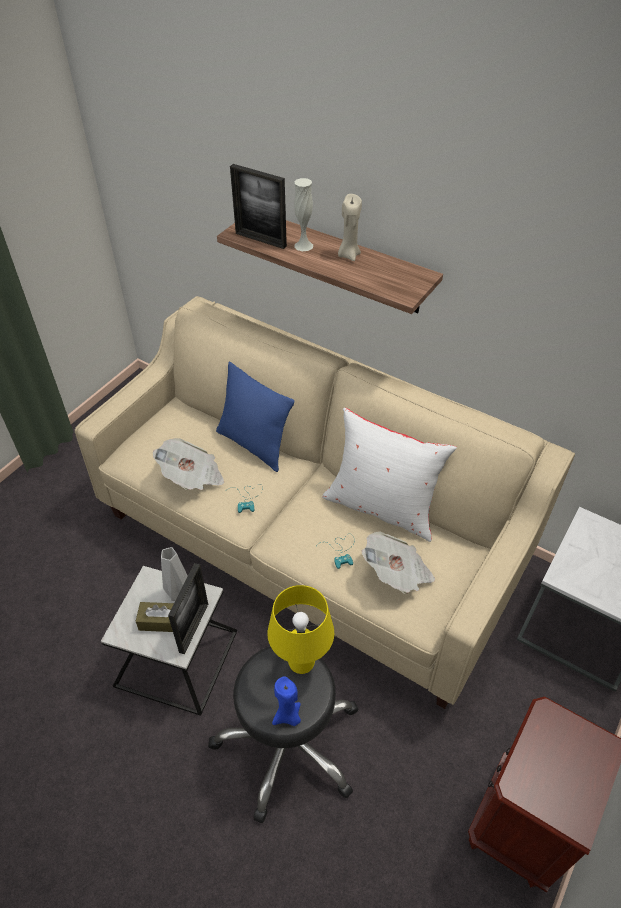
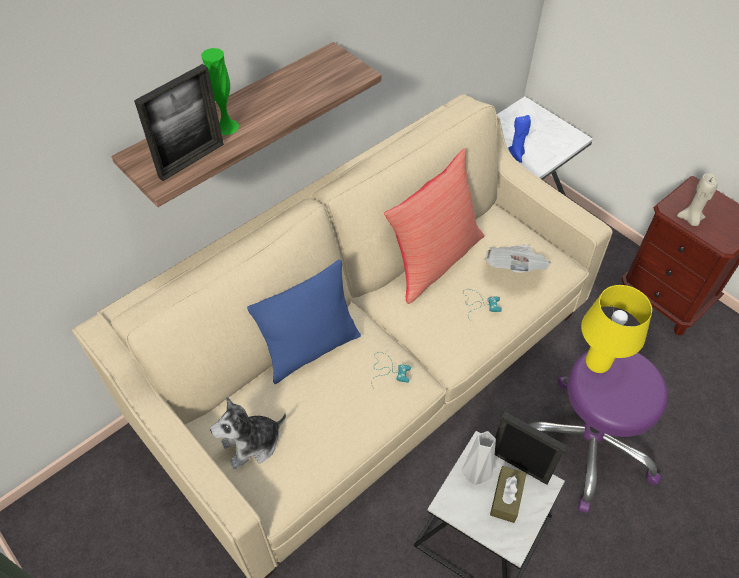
camera: 75 degrees left, 5 degrees up
(163, 432) = (252, 444): none -> plush toy
(192, 477) = (341, 420): newspaper -> none
(288, 716) = (648, 386): blue candle -> blue candle (516, 156)
(288, 743) = (588, 442): black stool -> purple stool
(303, 246) = (226, 127): white vase -> green vase
(348, 255) = (266, 96): beige candle -> beige candle (690, 219)
(382, 507) = (434, 260): white pillow -> red pillow

